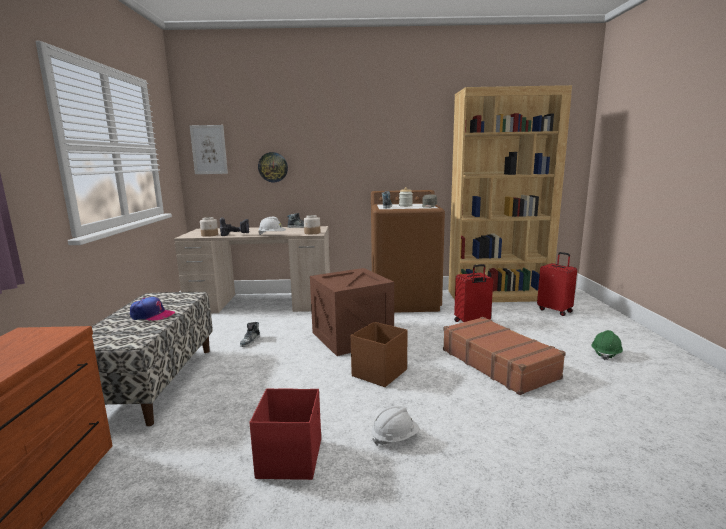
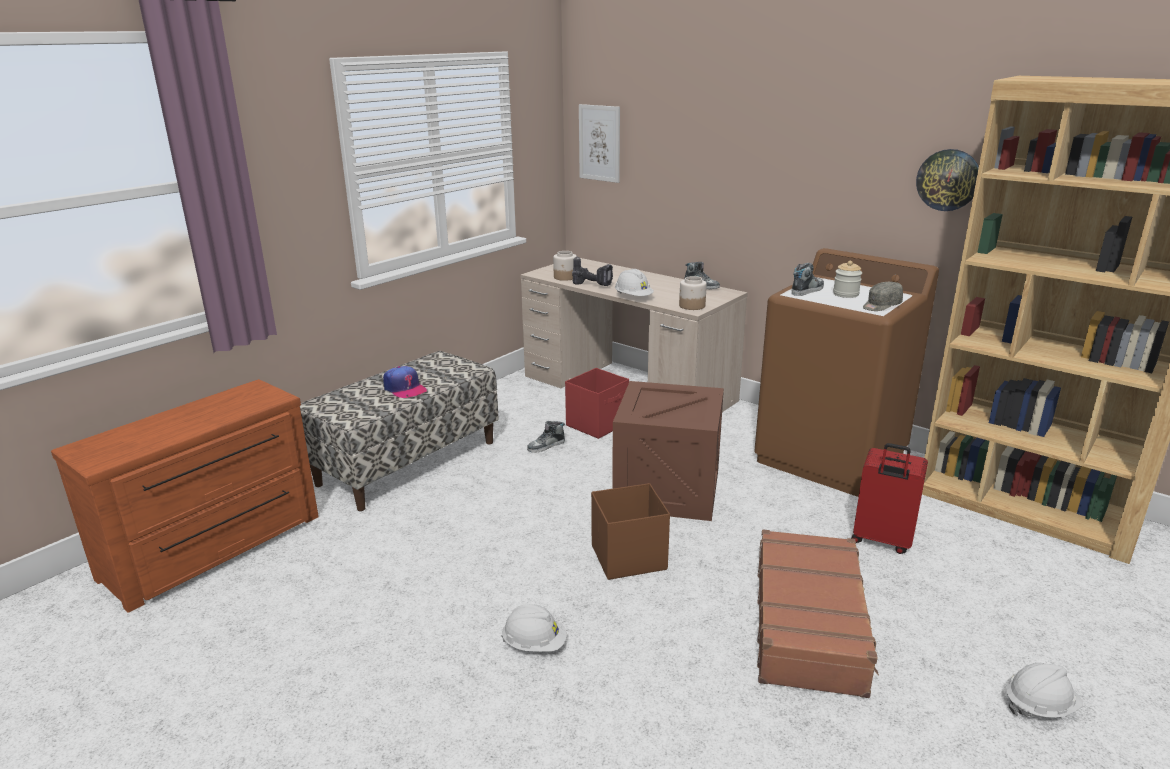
camera: 40 degrees right, 10 degrees up
(273, 167) = (679, 181): wall clock -> wall clock (948, 180)
(291, 458) = (421, 607): red storage box -> red storage box (598, 424)
(555, 310) = (1099, 585): red suitcase -> none
(606, 354) = (1039, 706): green hard hat -> white hard hat

